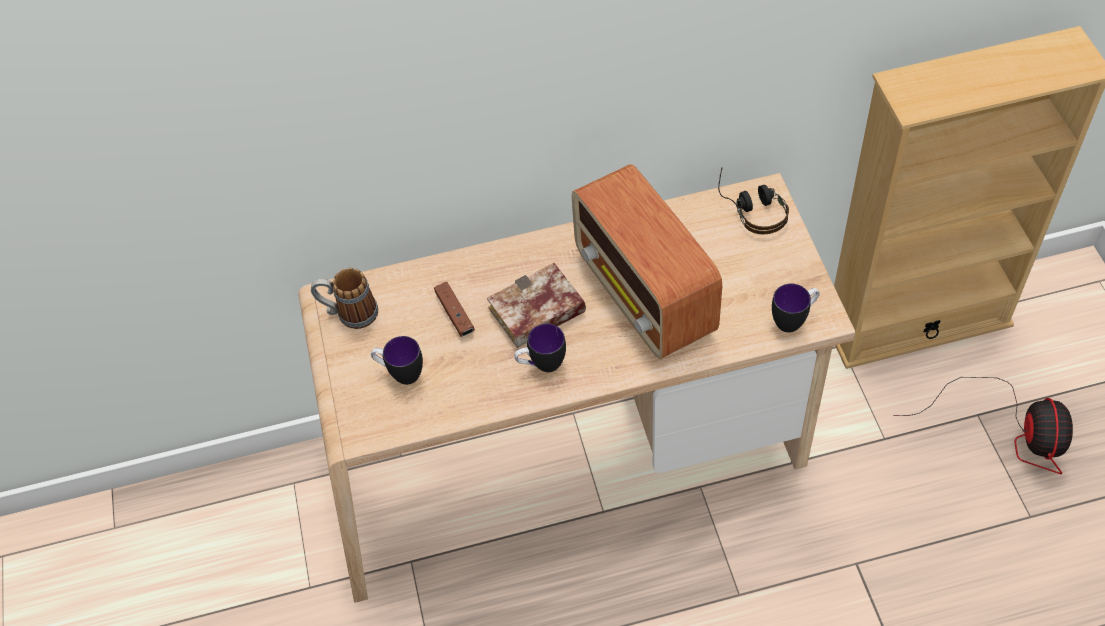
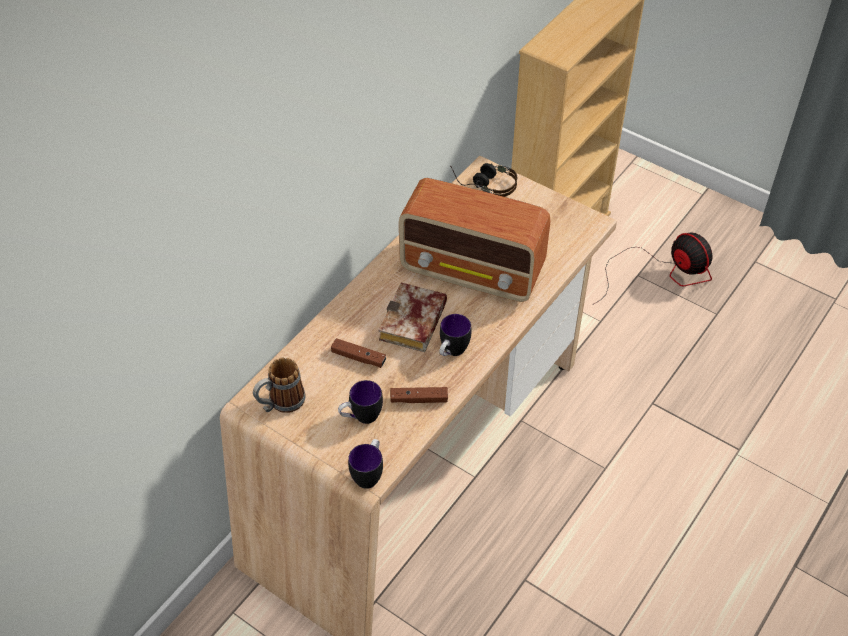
camera: 45 degrees left, 5 degrees down
(466, 391) = (419, 399): none -> brown game controller
(794, 320) = (576, 234): mug -> mug (369, 474)

